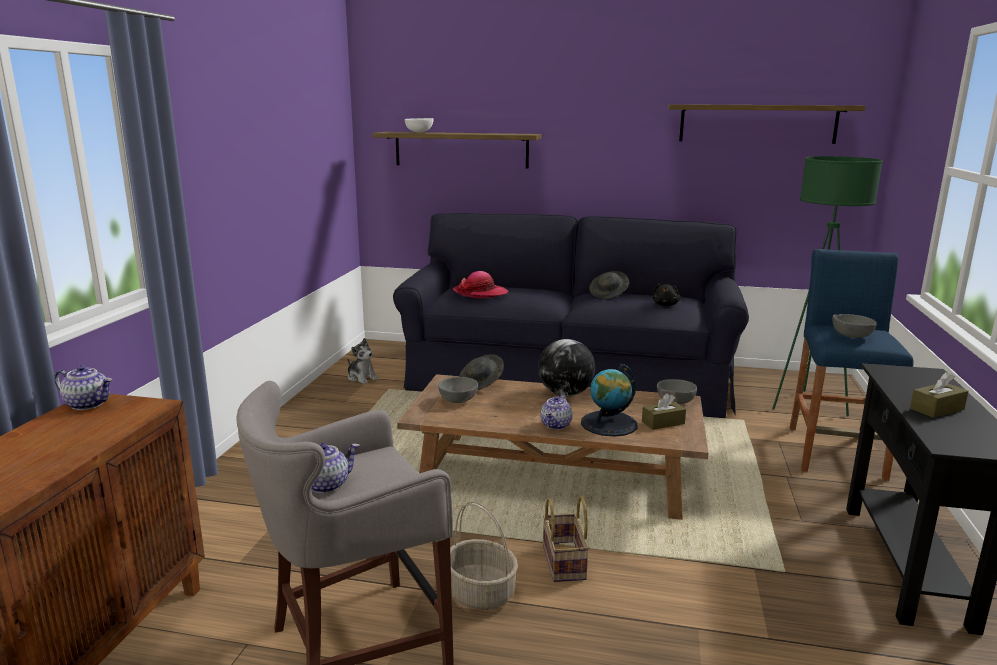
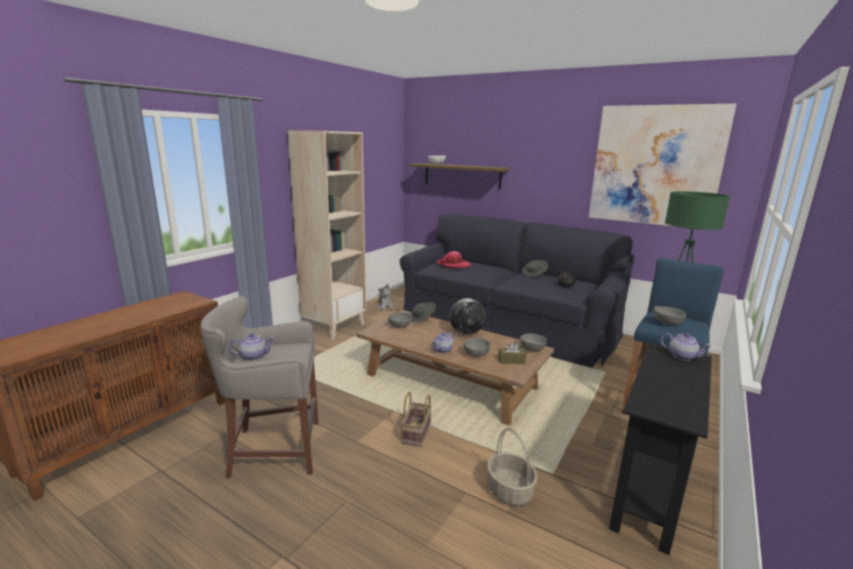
camera: 20 degrees right, 0 degrees up
(88, 404) = (177, 296): teapot -> teapot (682, 356)
(300, 423) = (334, 327): none -> beige bookcase
(481, 593) = (357, 439): basket -> basket (510, 491)
(609, 424) = (476, 355): globe -> grey bowl
(757, 123) = (655, 166): shelf -> picture
(937, 409) = (667, 382): brown tissue box -> none

